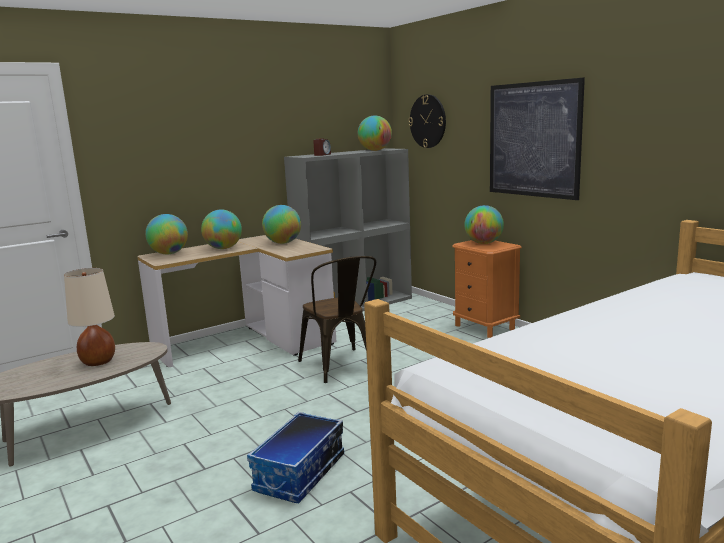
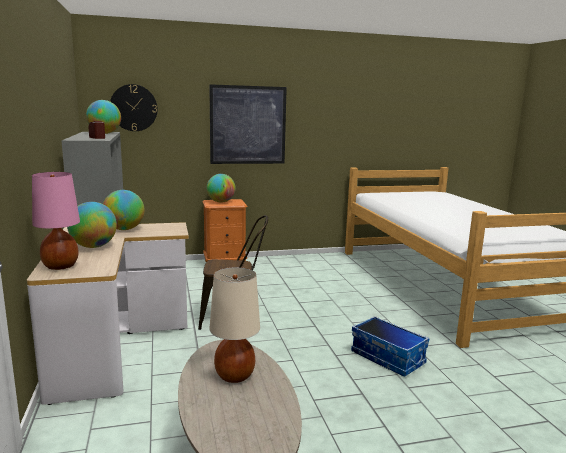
camera: 70 degrees left, 0 degrees up
(169, 253) = (60, 266): globe -> pink table lamp

